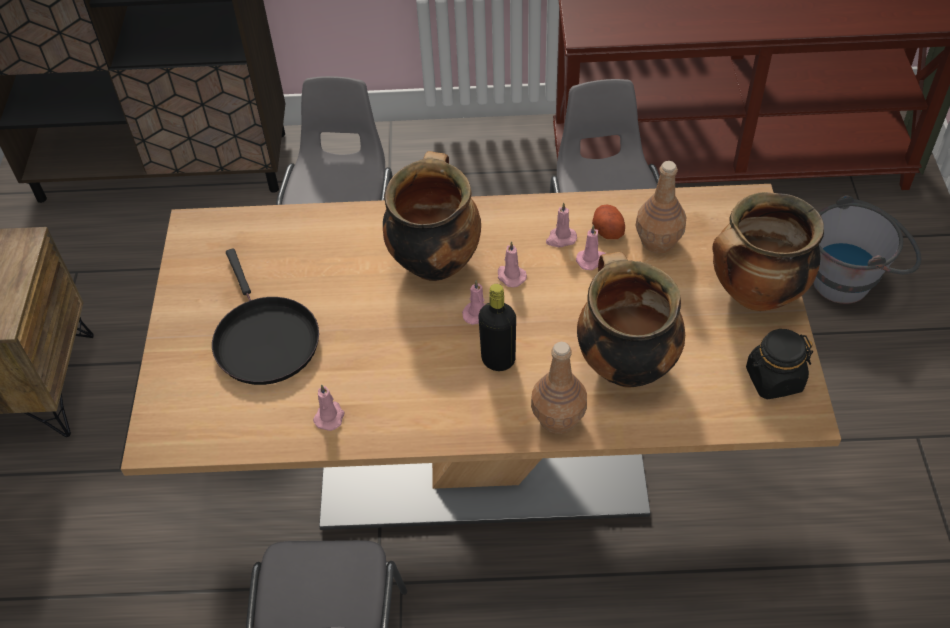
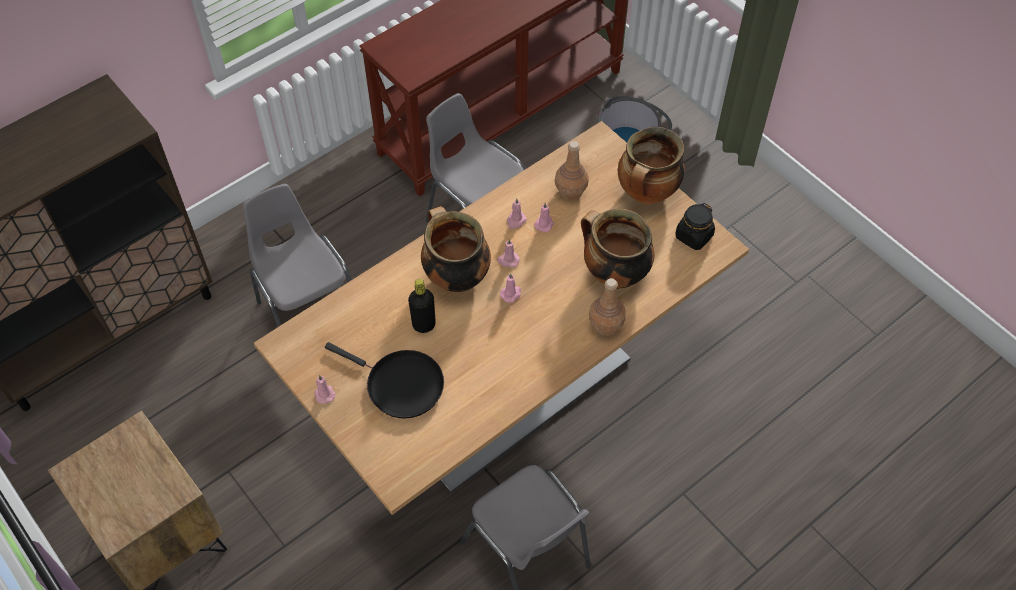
camera: 40 degrees left, 5 degrees up
(330, 416) = (483, 403): pink candle -> pink candle (324, 393)
(498, 360) = (545, 313): black bottle -> black bottle (424, 325)
(607, 229) = (537, 200): potato -> none

